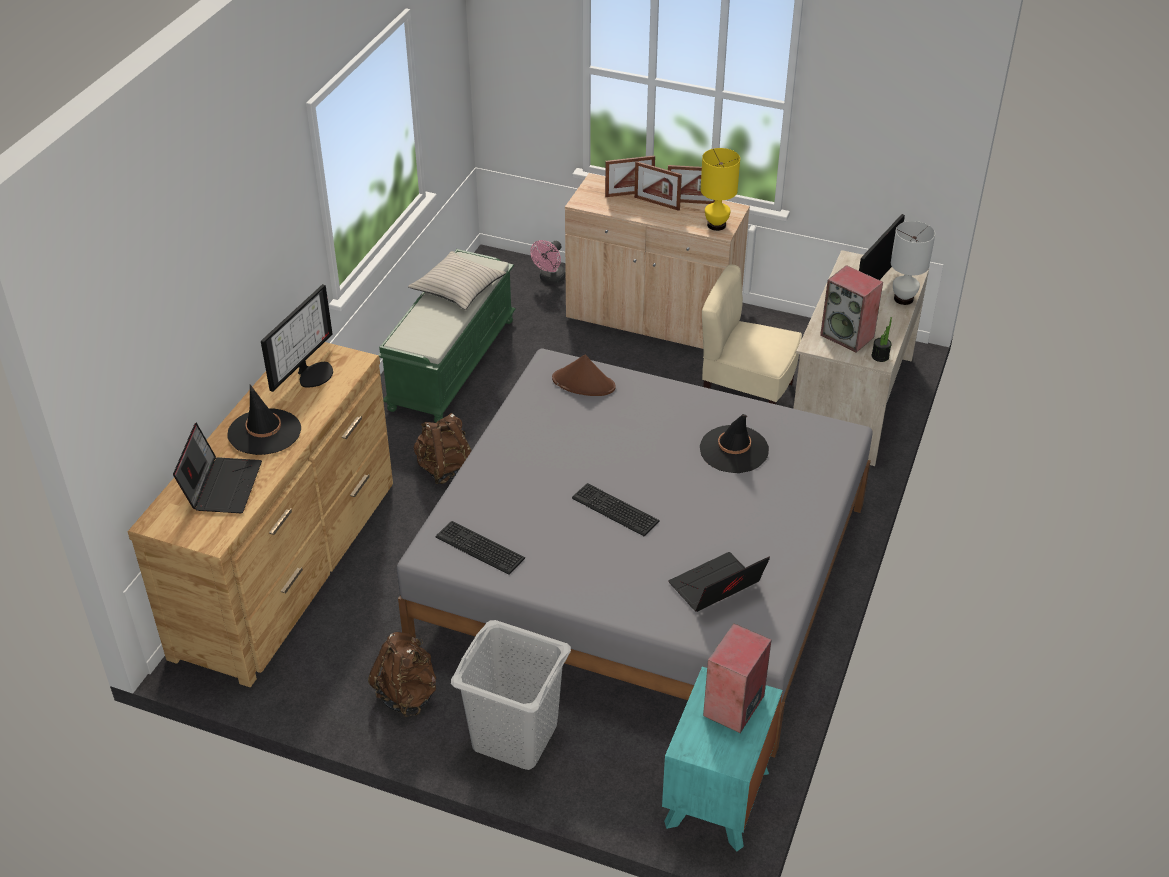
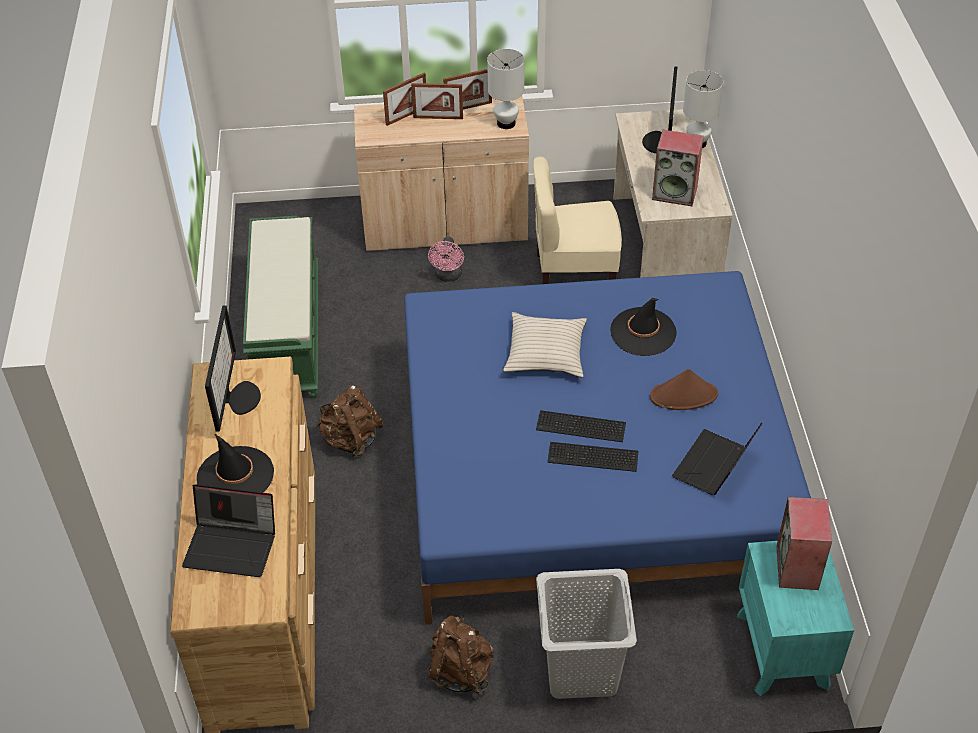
camera: 25 degrees left, 5 degrees up
(222, 485) = (233, 546): laptop -> laptop turned 120 degrees clockwise
(458, 288) = (279, 258): beige pillow -> beige pillow (546, 352)
(480, 549) = (487, 510): keyboard -> keyboard (594, 458)
(550, 279) = (325, 218): pink fan -> pink fan (448, 276)
(584, 383) = (470, 314): brown hat -> brown hat (684, 395)
(643, 571) = (591, 470): grey bed -> blue bed
(716, 225) = (505, 123): yellow table lamp -> white table lamp
(880, 356) = (714, 203): potted plant -> none

